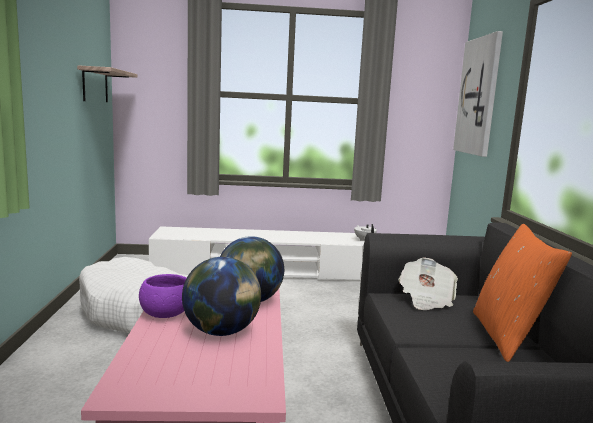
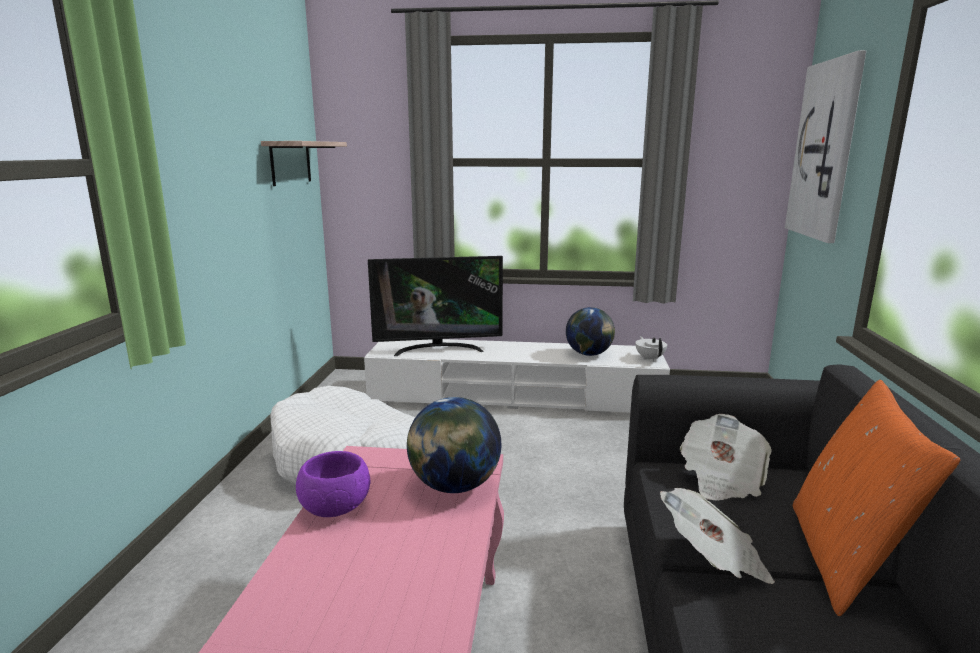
camera: 10 degrees right, 5 degrees up
(206, 234) = (438, 349): none -> television
(222, 331) = (401, 545): globe -> globe (589, 354)
(428, 339) = (713, 559): none -> newspaper

